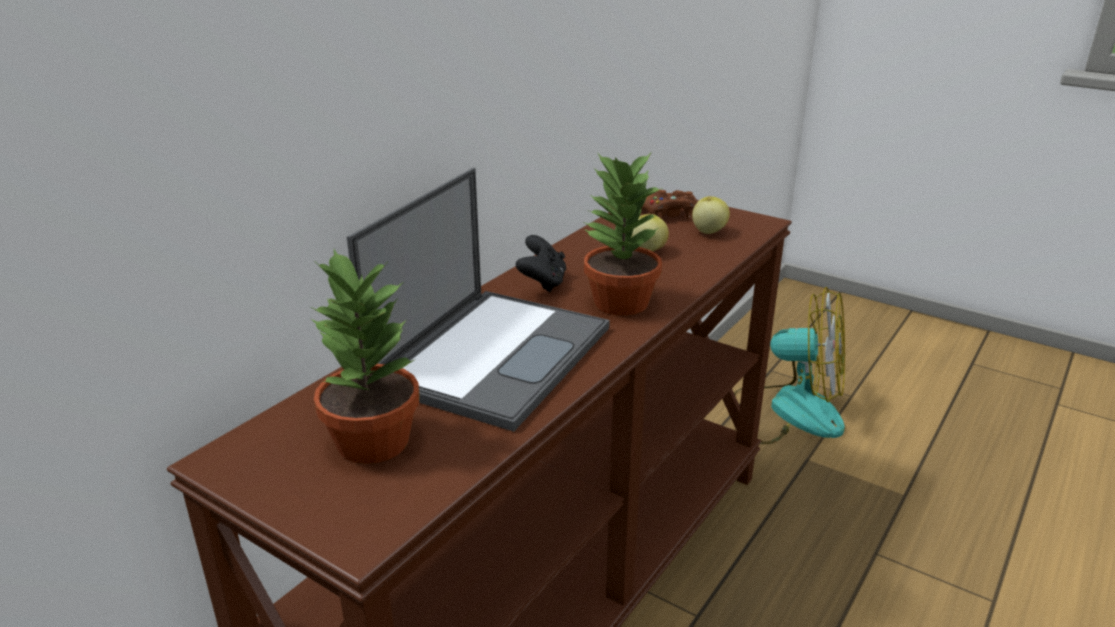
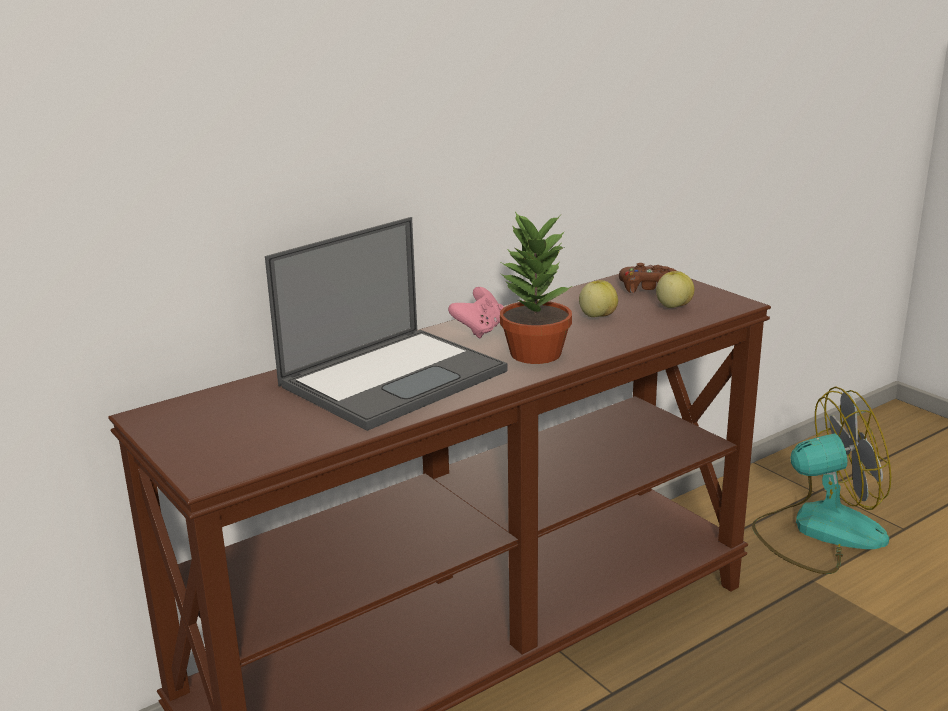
camera: 20 degrees right, 5 degrees down
(371, 441) = (256, 421): potted plant -> none
(542, 283) = (479, 330): black game controller -> pink game controller
(787, 411) = (818, 531): fan -> fan turned 45 degrees counterclockwise

